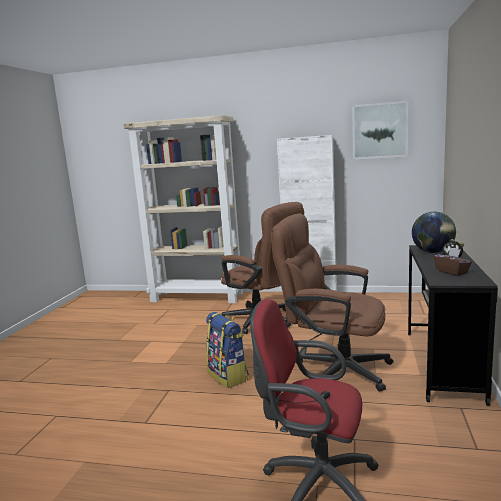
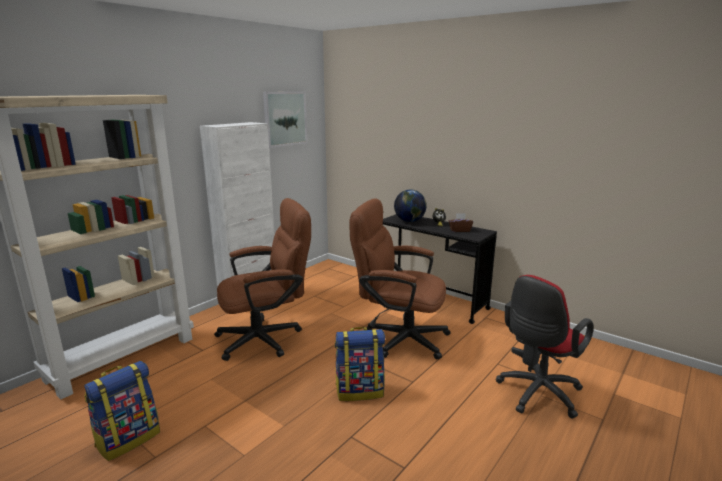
camera: 65 degrees left, 5 degrees up
(128, 328) = (128, 439): none -> backpack
(334, 368) = (398, 337): brown office chair -> brown office chair turned 60 degrees clockwise

